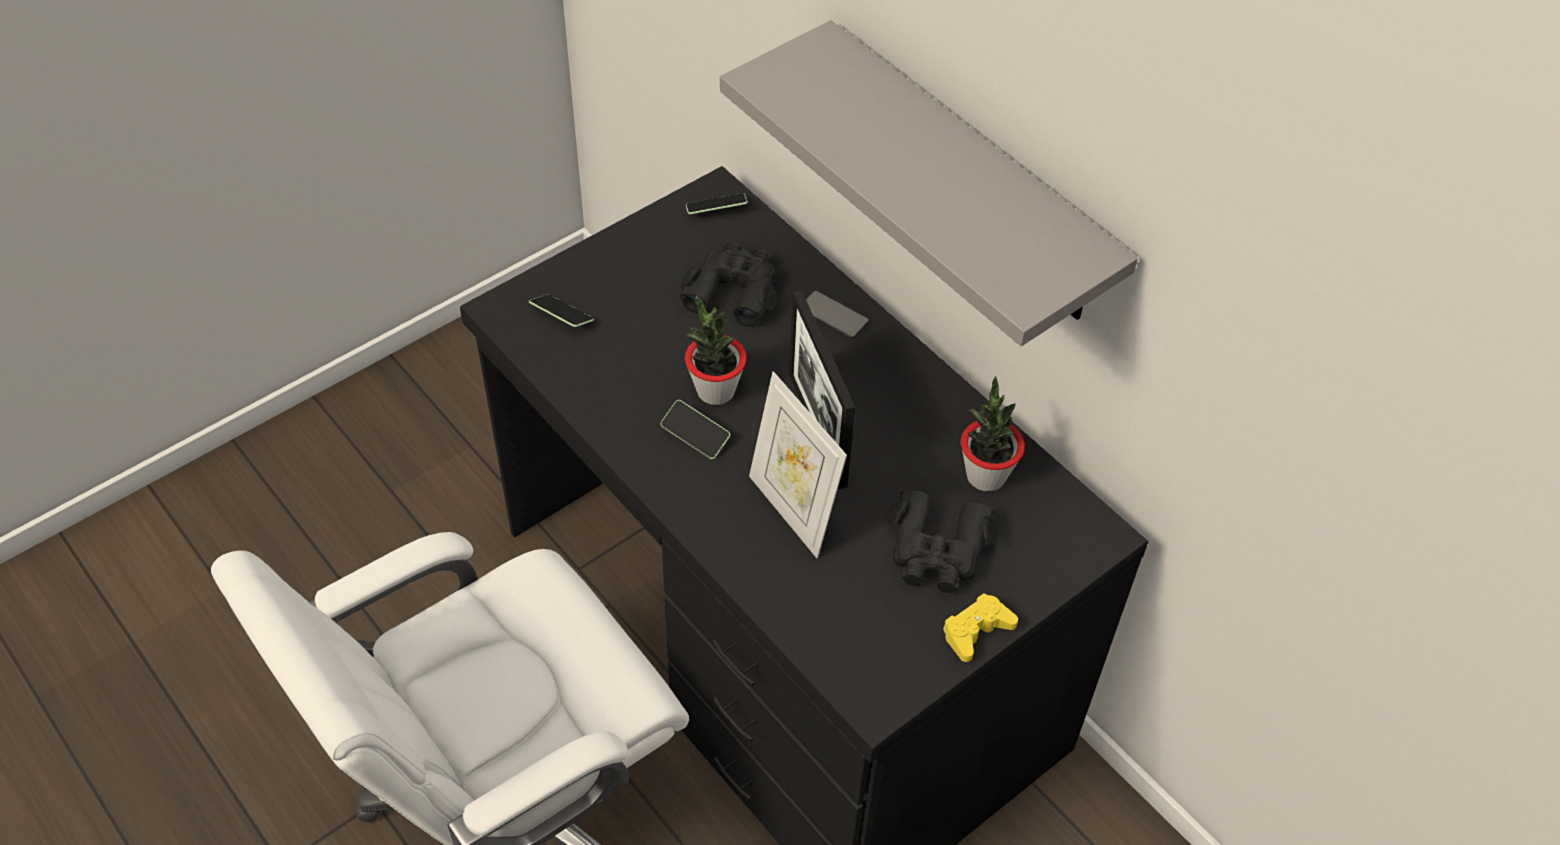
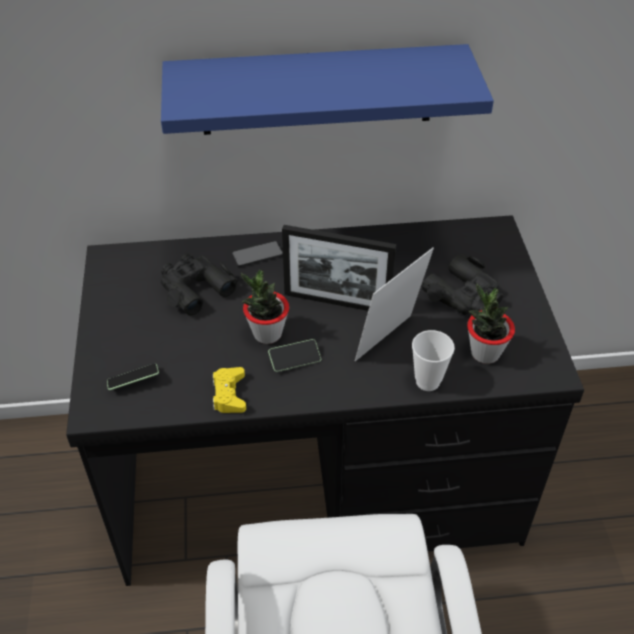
camera: 55 degrees left, 5 degrees down
(716, 210) = (122, 265): phone -> none
(758, 576) = (427, 381): none -> cup
(793, 510) = (389, 342): picture frame -> picture frame turned 135 degrees clockwise
(968, 177) = (317, 90): grey shelf -> blue shelf
(976, 631) = (529, 306): yellow game controller -> yellow game controller (229, 394)
(985, 475) = (426, 251): potted plant -> potted plant (485, 353)

